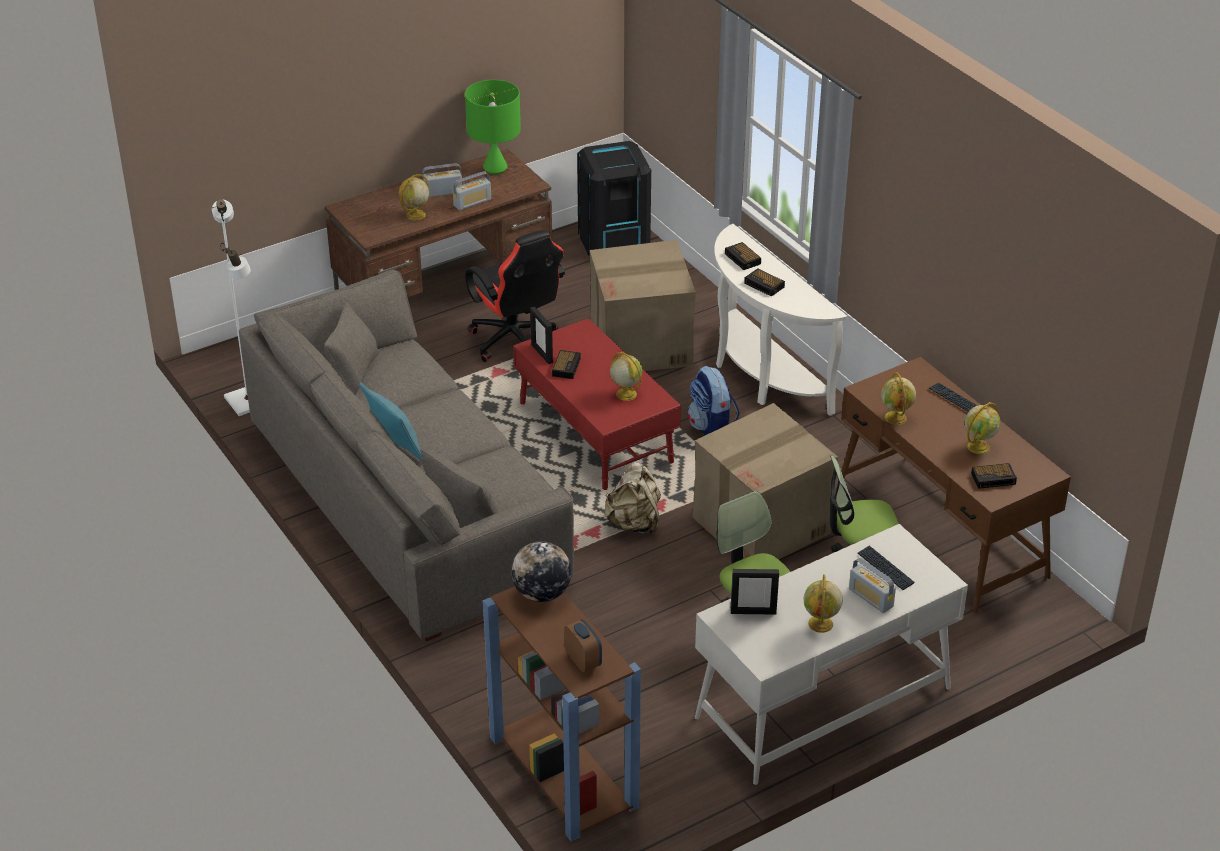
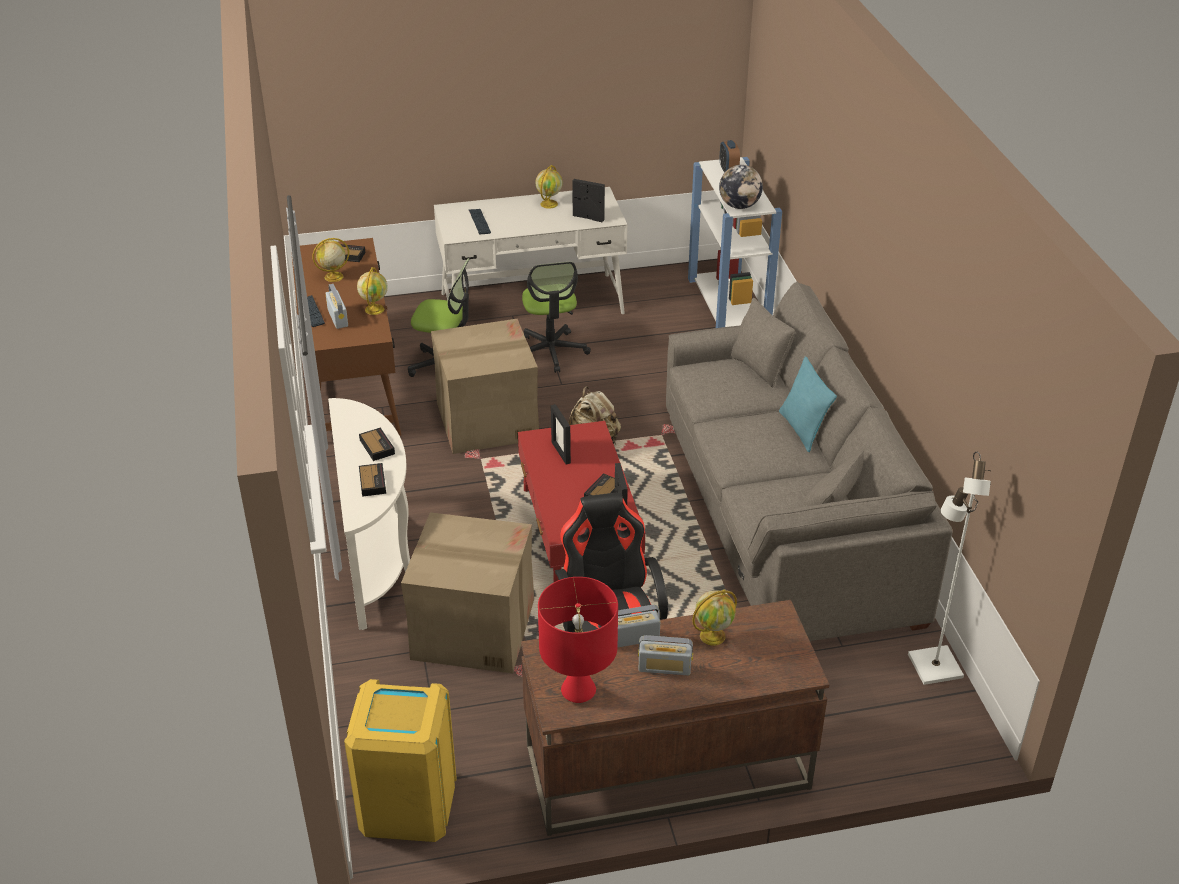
camera: 160 degrees left, 0 degrees up
(495, 169) = (578, 692): green table lamp -> red table lamp
(563, 771) = (728, 304): brown bookcase -> white bookcase
(614, 242) = (407, 803): black trash can -> yellow trash can
(625, 394) = (561, 452): globe -> picture frame
(712, 429) = (467, 513): backpack -> none
(871, 598) = (504, 210): radio -> radio (337, 318)

